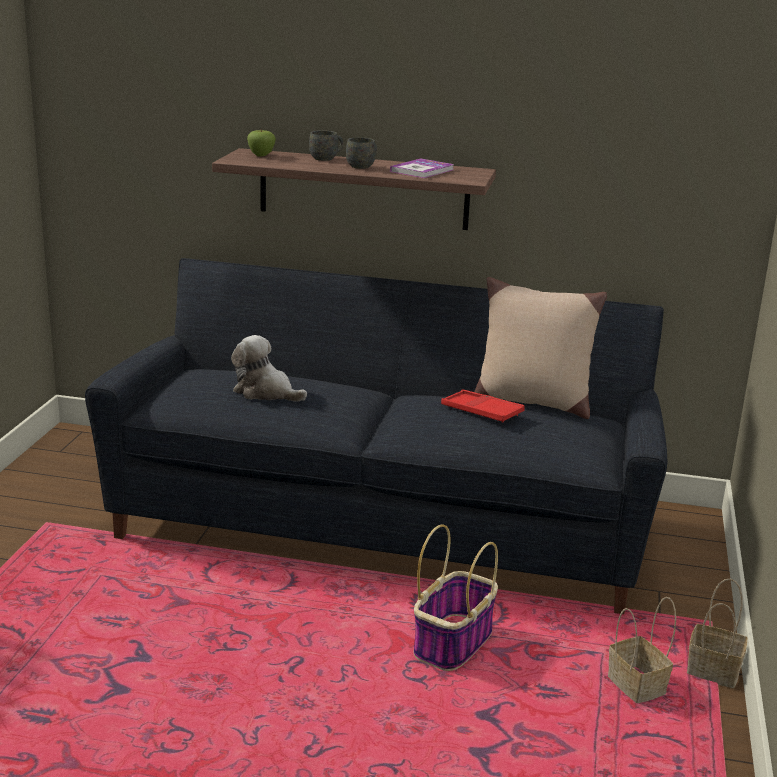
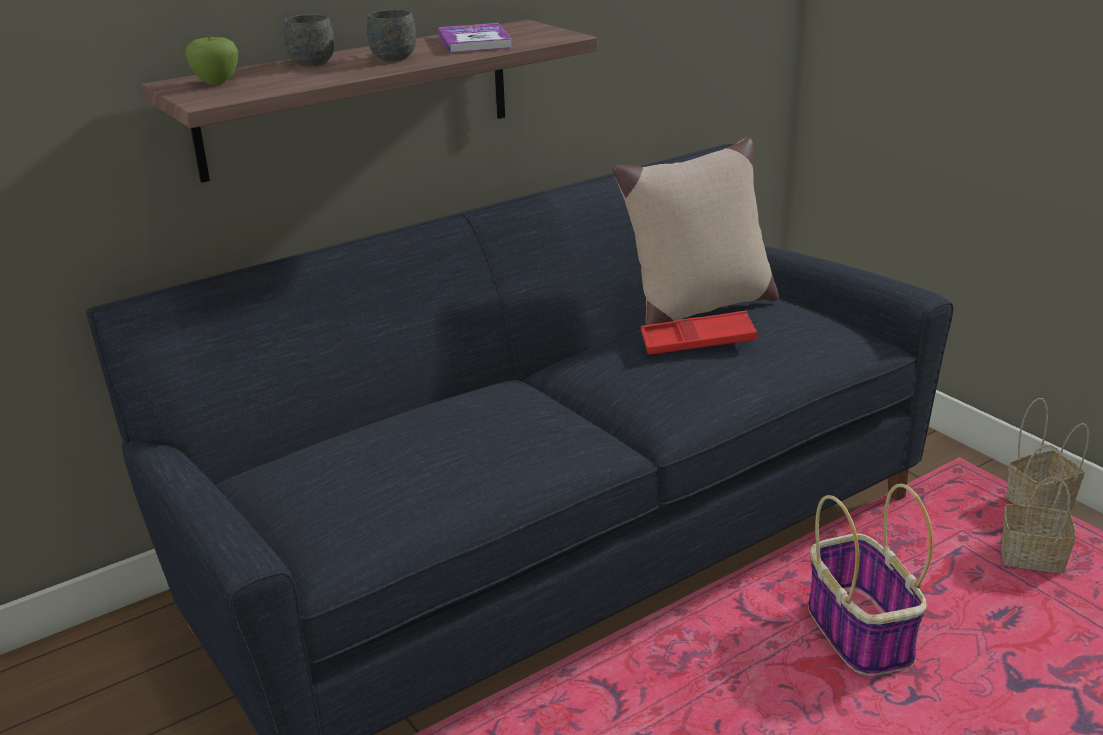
camera: 45 degrees left, 5 degrees up
(266, 392) = (446, 449): plush toy -> none

